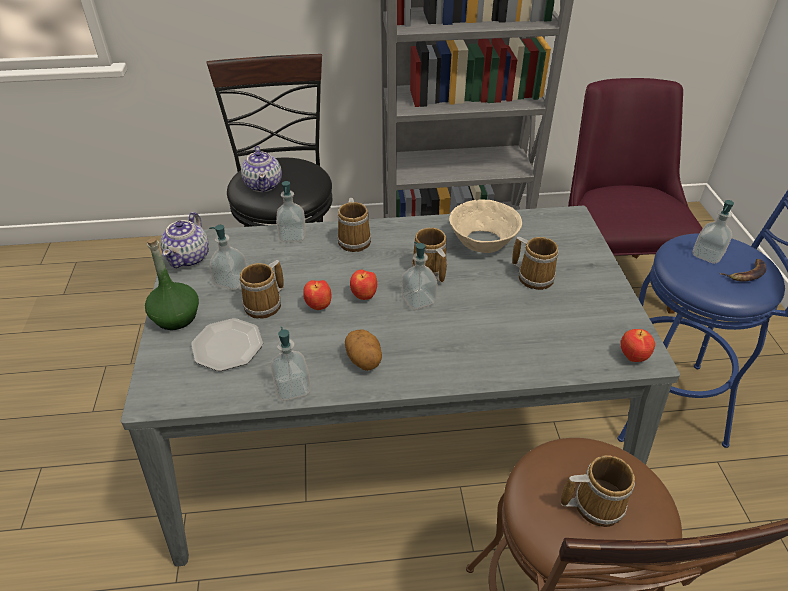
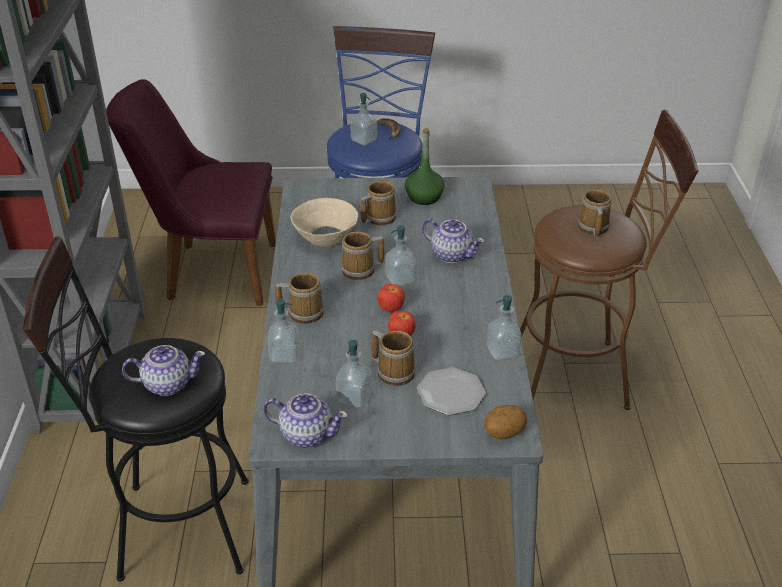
camera: 85 degrees left, 5 degrees down
(176, 317) = (406, 434): green bottle -> green bottle (424, 197)
(364, 360) = (471, 312): potato -> potato (504, 433)
(475, 340) = (452, 255): none -> teapot
(632, 357) = (473, 190): apple -> none

